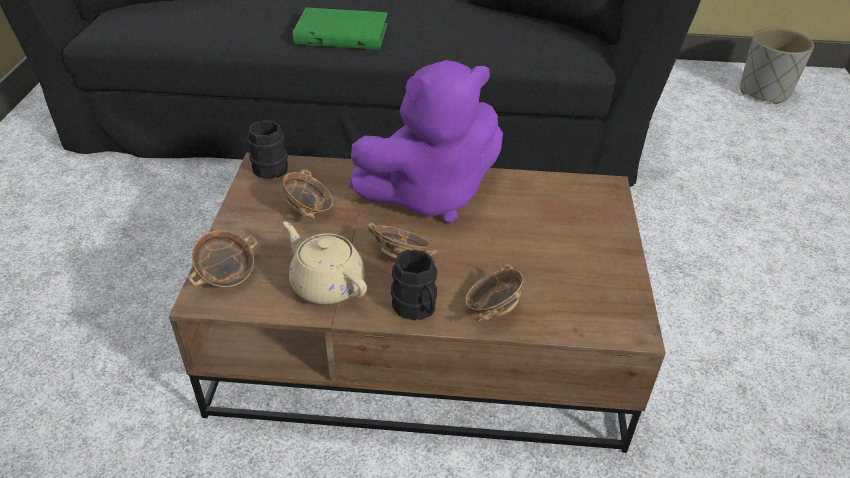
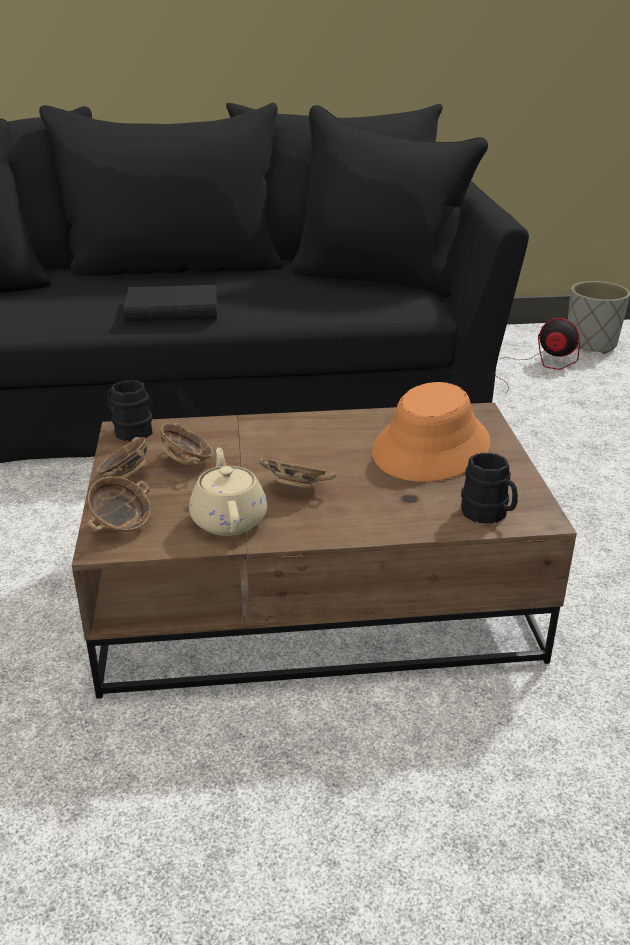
camera: 10 degrees left, 10 degrees down
(326, 284) = (229, 519): beige teapot -> beige teapot turned 45 degrees clockwise
(343, 33) = (173, 308): green book -> black book
(417, 309) = (328, 528): black mug -> black mug (488, 514)
(430, 195) = (307, 436): purple plush toy -> none
(492, 308) = (401, 518): bowl -> bowl (124, 476)
(547, 225) = (431, 448): none -> orange hat
(703, 111) = (537, 366): none -> fan

